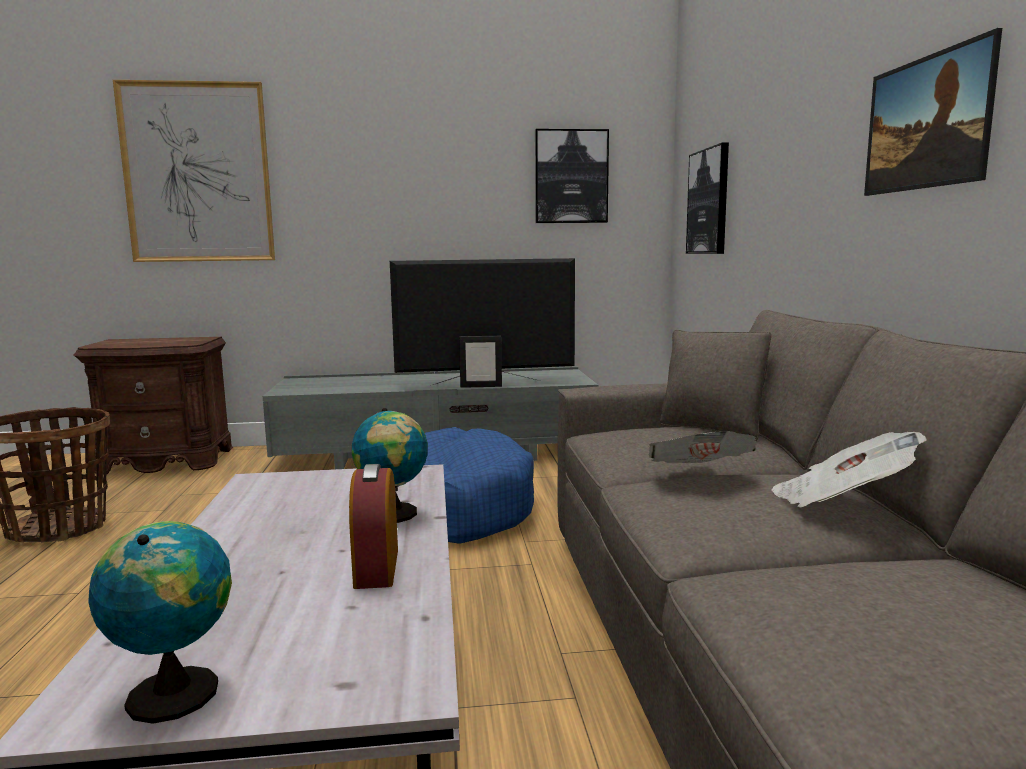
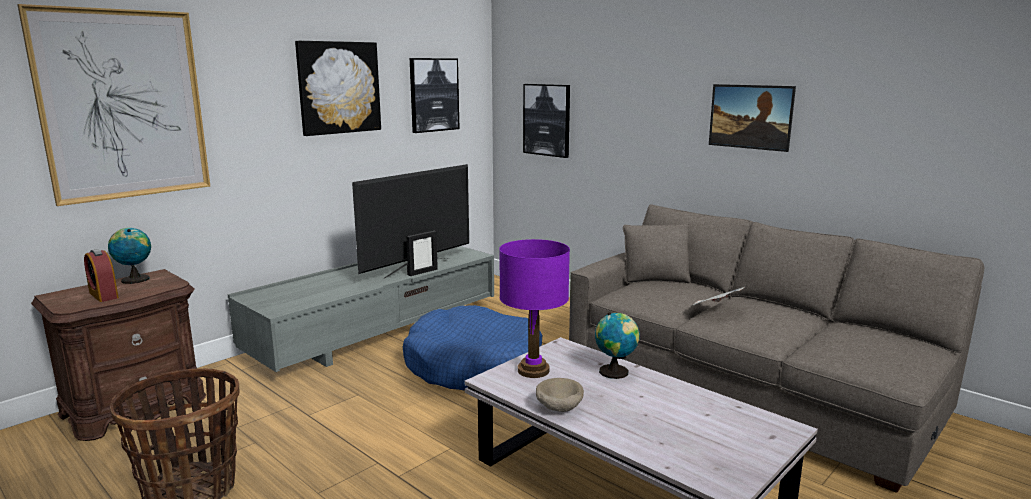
camera: 40 degrees left, 5 degrees up
(175, 691) = (734, 465): globe -> globe (134, 279)
(224, 527) = (558, 408): none -> beige bowl
(316, 485) = (533, 370): none -> purple table lamp
(376, 567) = (675, 397): alarm clock -> alarm clock (103, 295)
(433, 163) = (339, 87): none -> picture
(840, 502) = (786, 309): newspaper -> none

